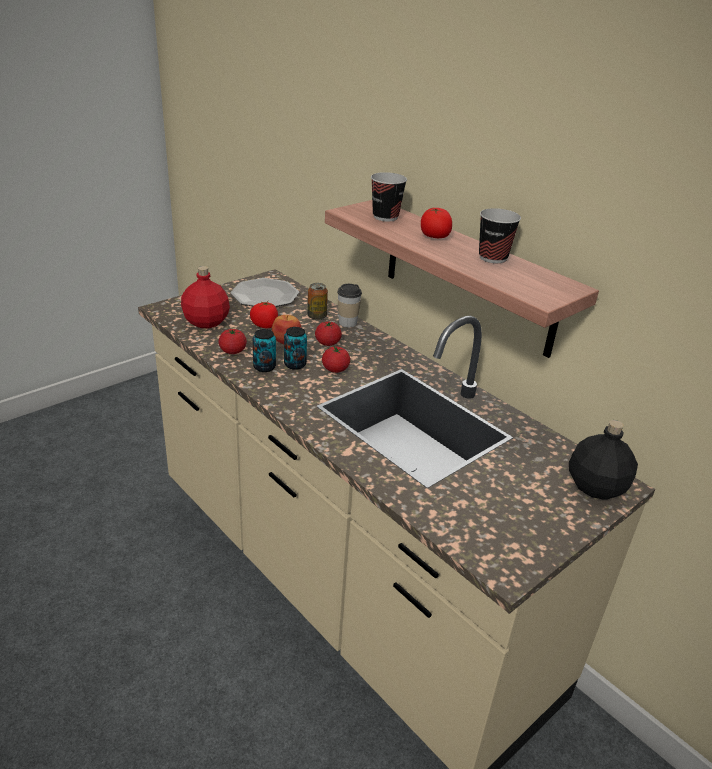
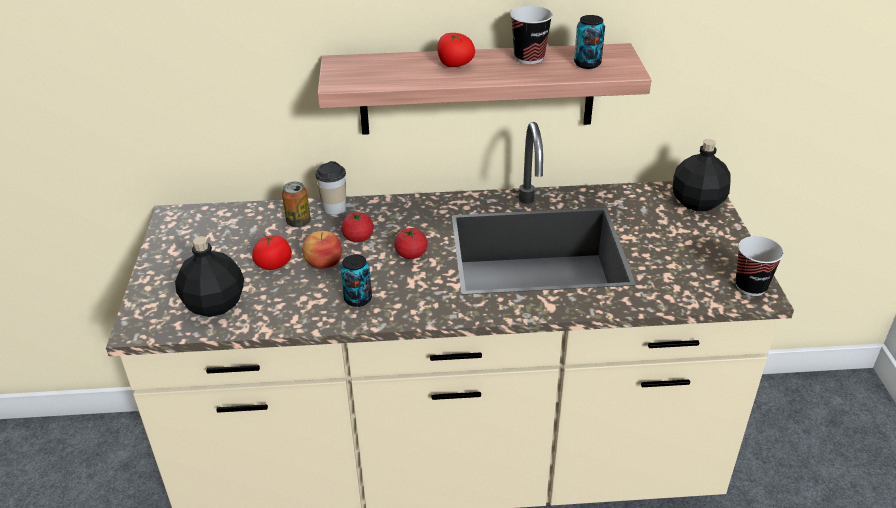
camera: 50 degrees left, 5 degrees up
(206, 322) = (215, 305): red bottle -> black bottle
(233, 351) = (301, 309): tomato -> none
(265, 295) = (208, 237): plate -> none
(295, 364) = (375, 276): can -> can (587, 64)
(385, 217) = (378, 69): cup -> cup (751, 286)

